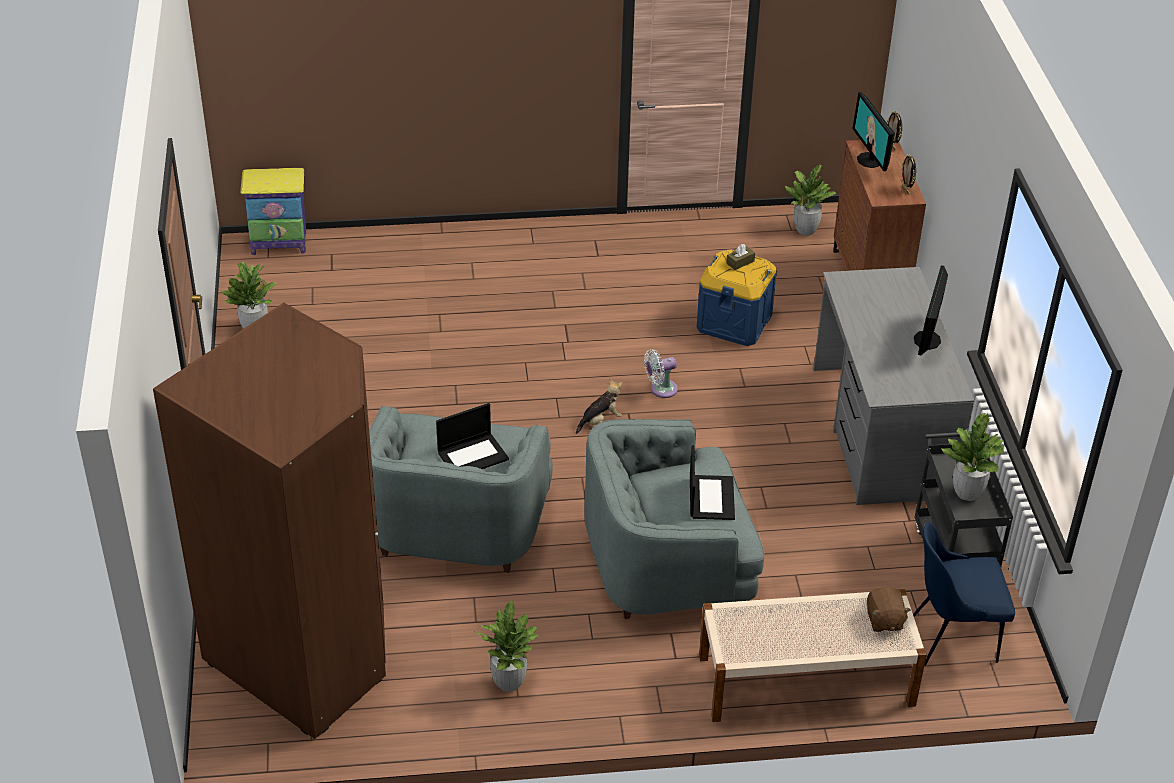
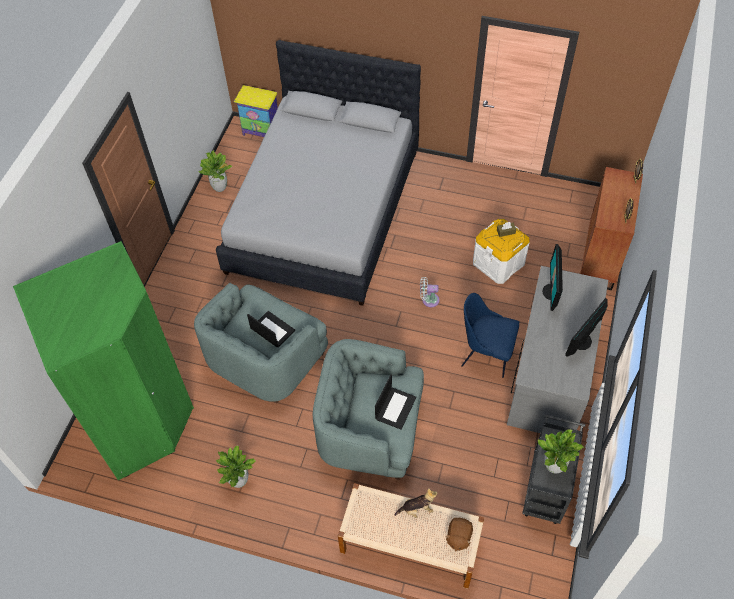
camera: 25 degrees right, 15 degrees up
(308, 652) = (143, 419): brown wardrobe -> green wardrobe
(441, 320) = (325, 211): none -> grey bed
(473, 455) = (272, 329): laptop -> laptop turned 135 degrees counterclockwise
(600, 421) = (381, 312): plush toy -> plush toy (417, 509)
(734, 322) = (498, 263): blue storage box -> white storage box
(805, 230) = (579, 205): potted plant -> none
(870, 160) = (614, 187): monitor -> monitor (551, 292)
(952, 640) = (516, 548): blue chair -> blue chair (486, 357)

